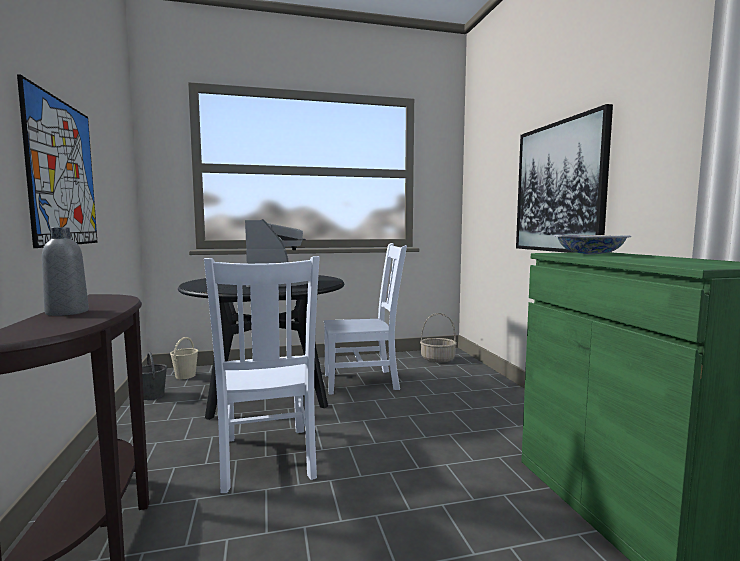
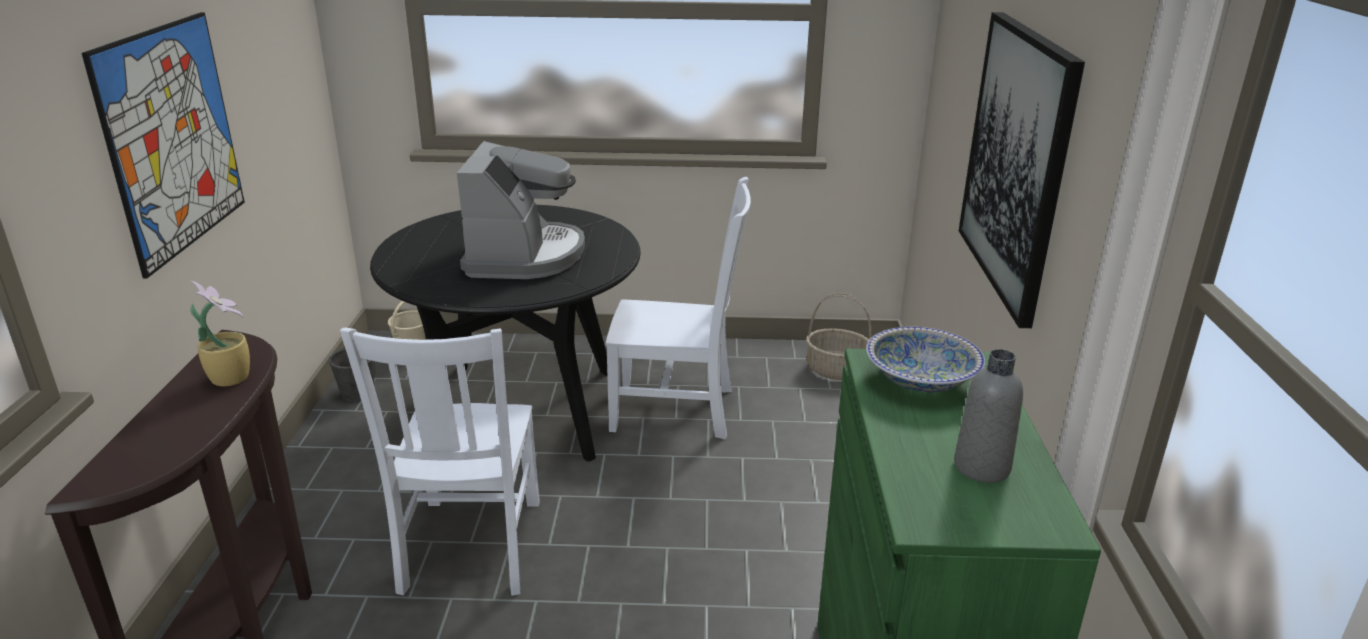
camera: 15 degrees right, 20 degrees up
(67, 312) = (176, 405): grey bottle -> grey bottle (981, 467)
(109, 303) = (230, 377): none -> potted plant

